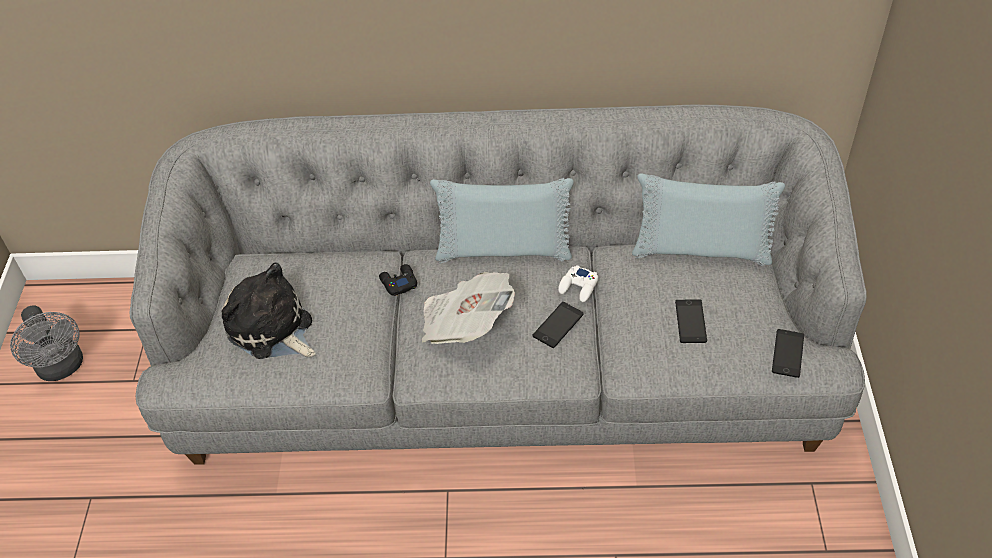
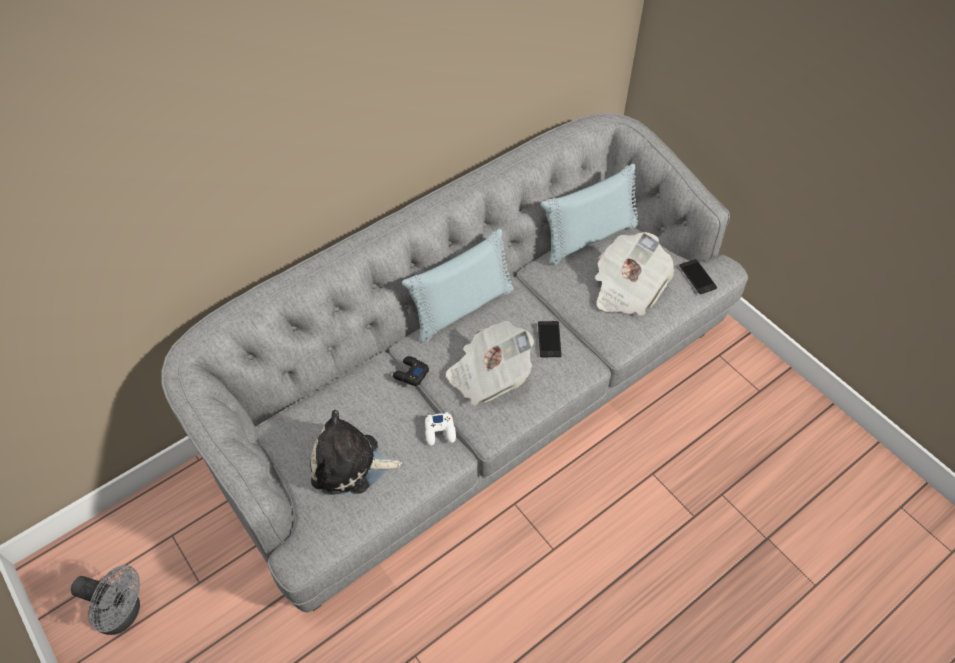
camera: 40 degrees left, 5 degrees up
(578, 287) = (536, 305): white game controller -> white game controller (440, 431)
(690, 321) = (627, 289): phone -> newspaper

